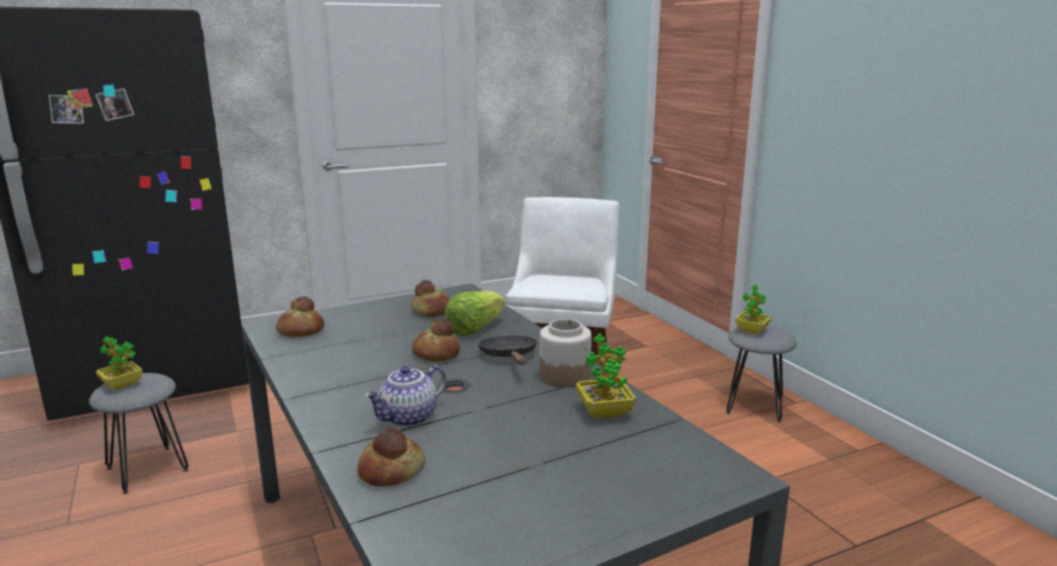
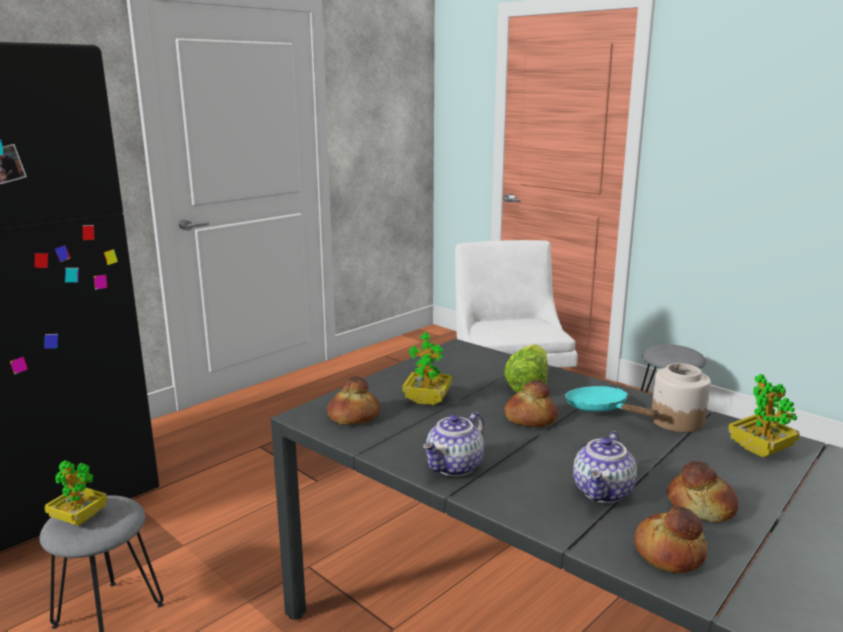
camera: 20 degrees left, 0 degrees up
(321, 379) = (455, 467): none -> teapot
(432, 311) = (460, 373): bread -> bread (702, 506)
(509, 356) = (601, 409): black frying pan -> turquoise frying pan
(752, 330) = (665, 351): potted plant -> potted plant (427, 400)

